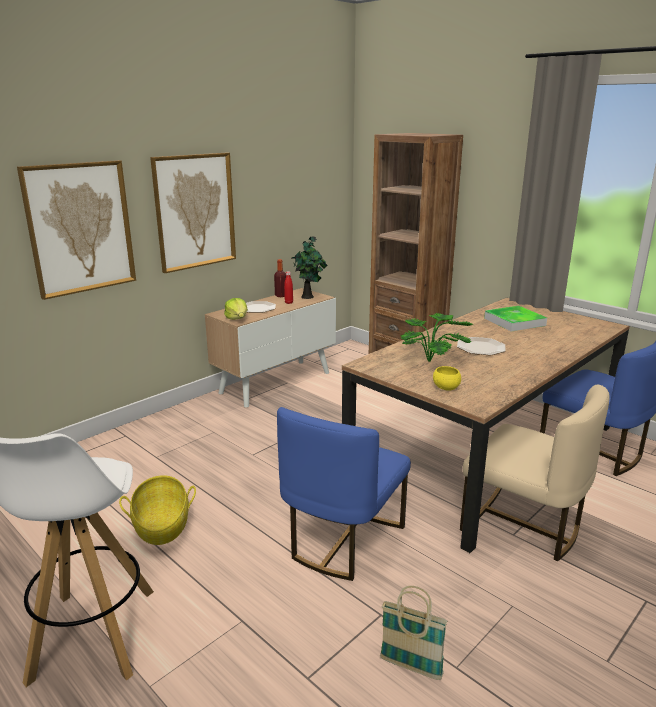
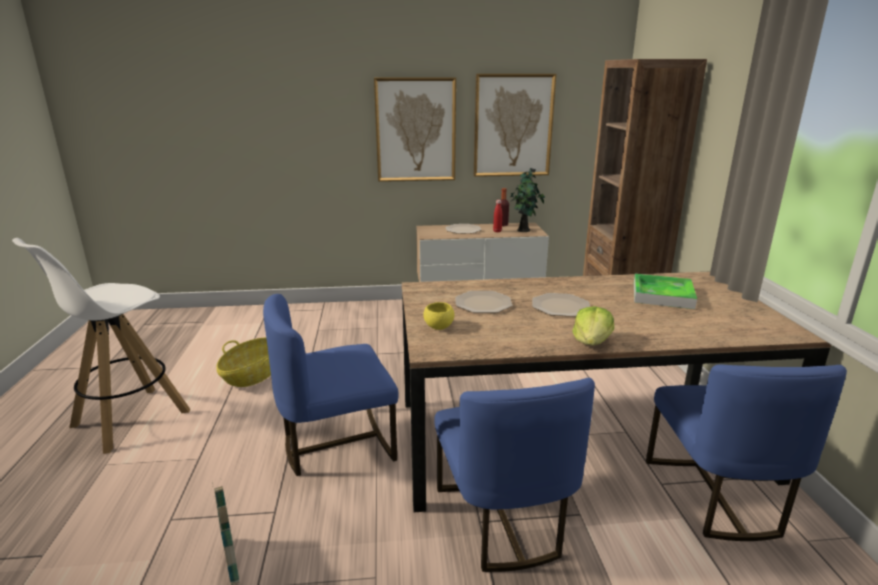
camera: 40 degrees right, 0 degrees up
(80, 228) = (306, 132): picture -> picture (513, 126)
(237, 318) = (431, 234): lettuce -> lettuce (591, 342)
(434, 362) = (482, 303): potted plant -> plate
(523, 525) = (502, 520): beige chair -> blue chair

